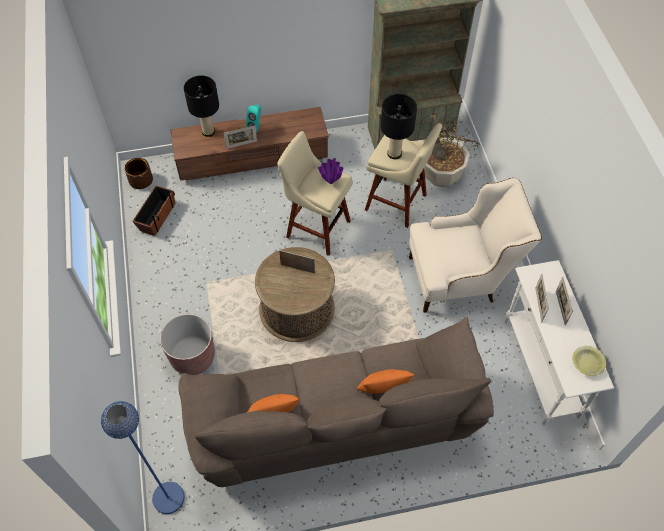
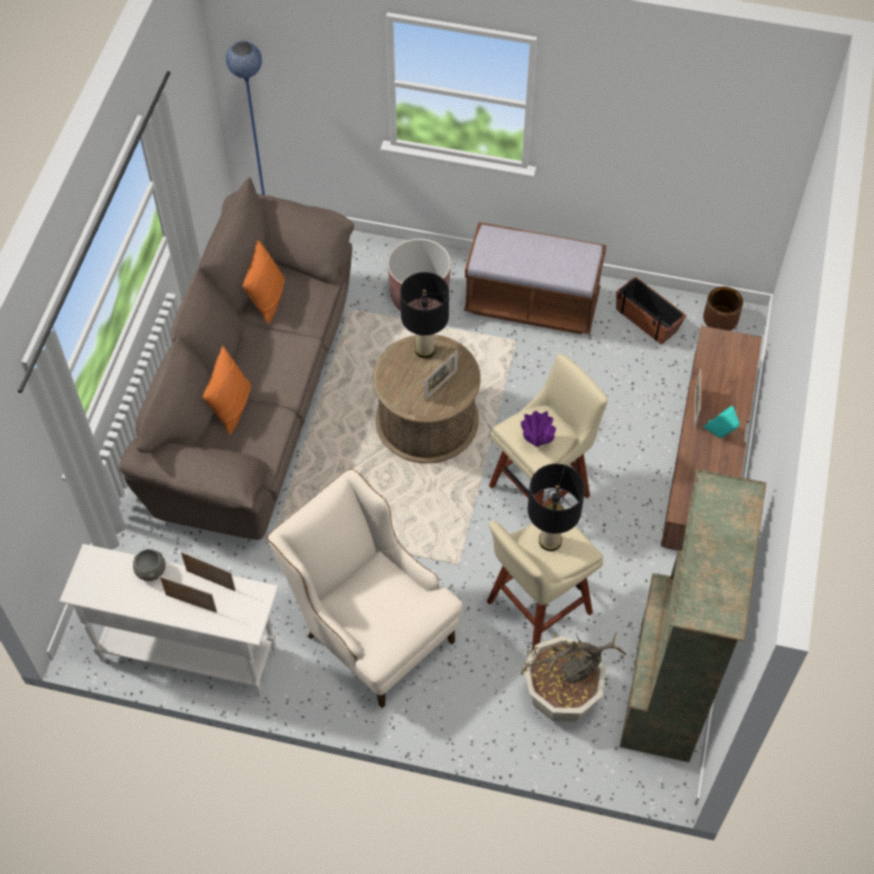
camera: 115 degrees right, 0 degrees up
(170, 285) = (532, 304): none -> brown bench
(208, 131) = (738, 378): black table lamp -> black table lamp (425, 350)
(460, 277) = (370, 628): beige armchair -> beige armchair turned 120 degrees clockwise
(557, 342) = (151, 572): none -> grey bowl
(587, 363) = (105, 589): yellow bowl -> none

